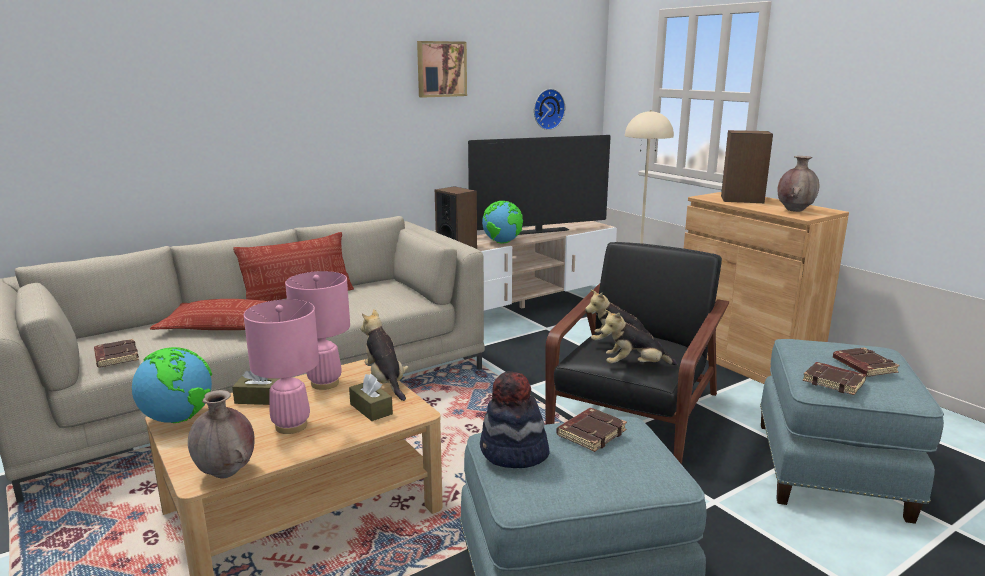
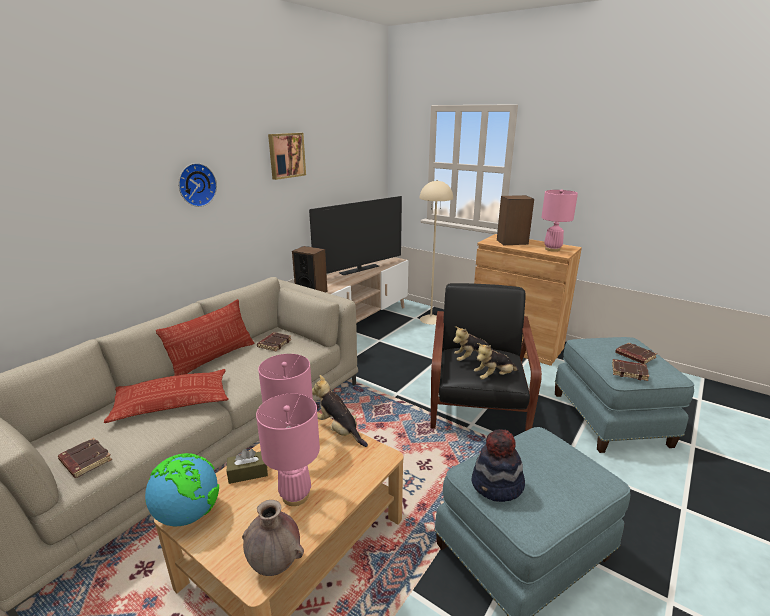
camera: 20 degrees left, 5 degrees up
(371, 409) = (347, 461): brown tissue box -> none
(503, 242) = (342, 283): globe -> none
(547, 109) = (355, 179): wall clock -> wall clock (196, 184)
(591, 433) = (531, 452): brown book -> brown book (274, 343)
(794, 210) = (552, 249): brown vase -> pink table lamp

